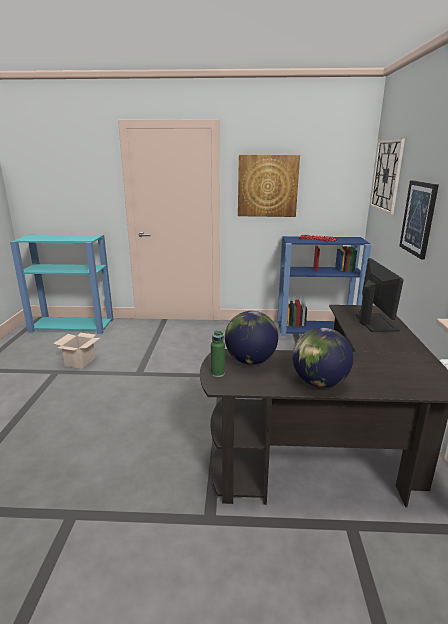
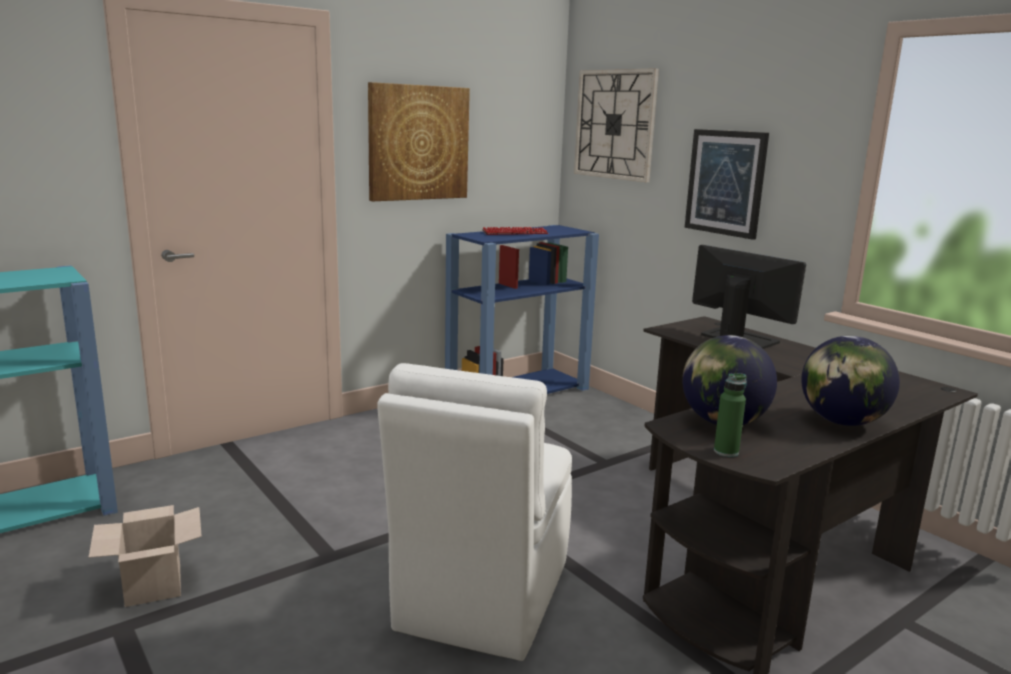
camera: 40 degrees left, 5 degrees down
(165, 411) = (481, 597): none -> white chair

